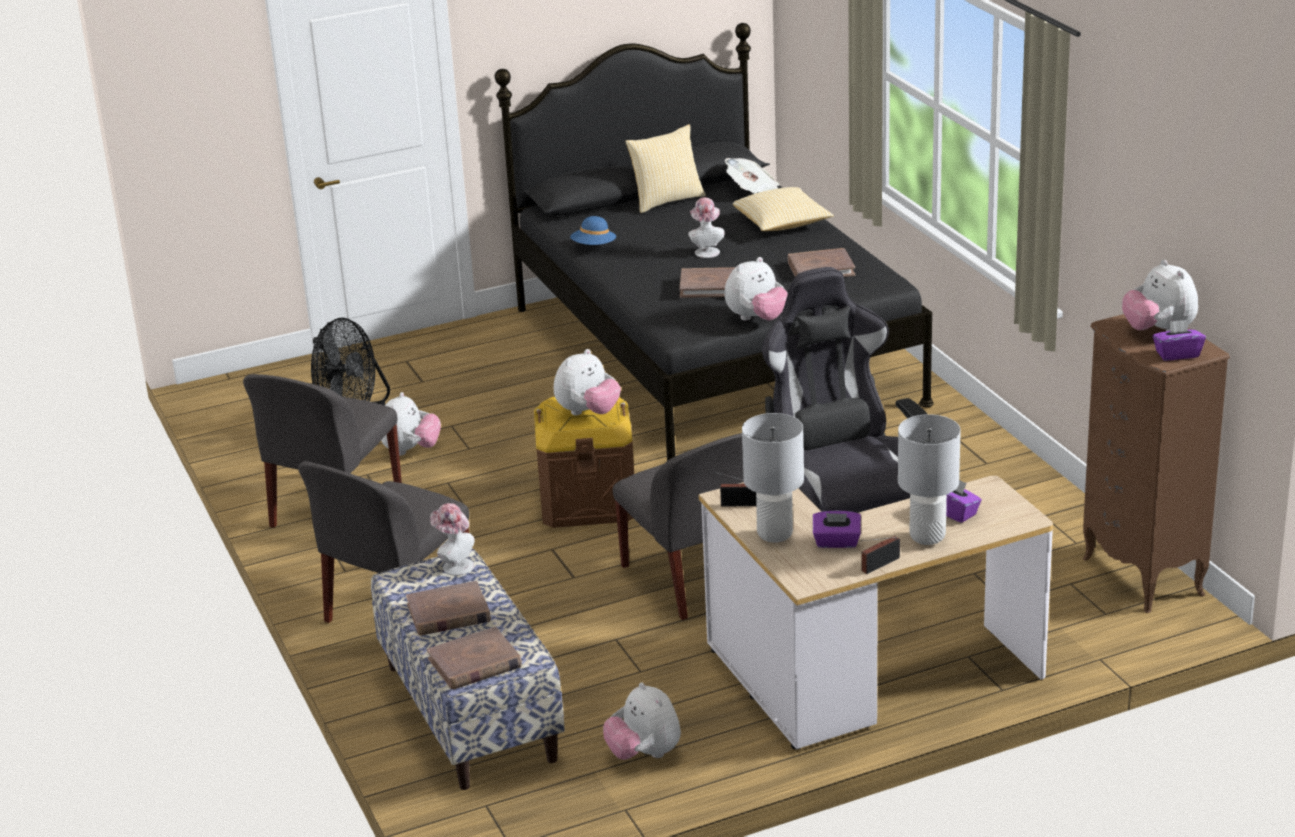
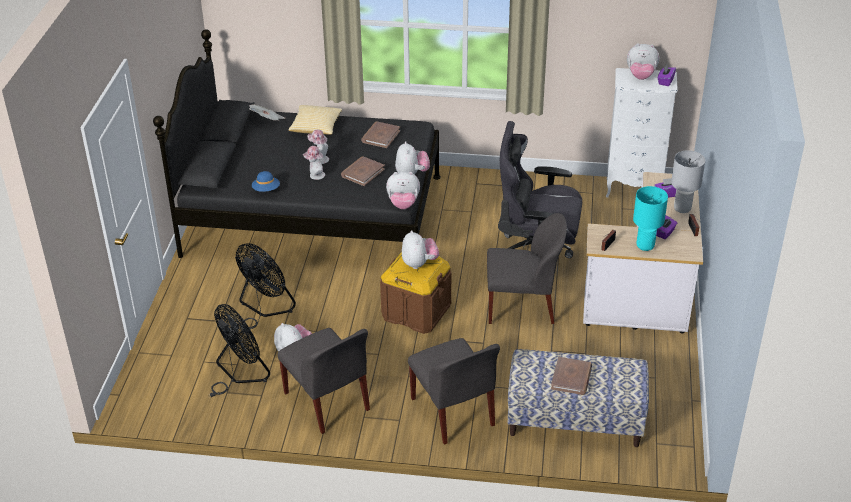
camera: 60 degrees left, 10 degrees up
(454, 565) = (527, 361): hat -> hat (315, 175)
(475, 663) = (625, 385): brown book -> none
(480, 394) = (260, 306): none -> black fan
(644, 754) = (653, 378): plush toy -> plush toy (403, 204)
(666, 200) = (239, 148): pillow -> none
(774, 536) = (644, 247): grey table lamp -> turquoise table lamp
(1139, 577) = (633, 190): brown dresser -> white dresser

